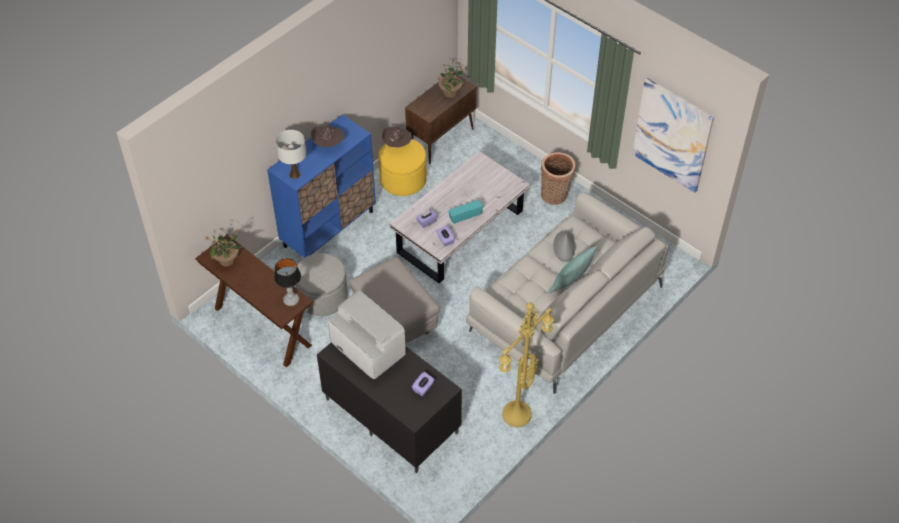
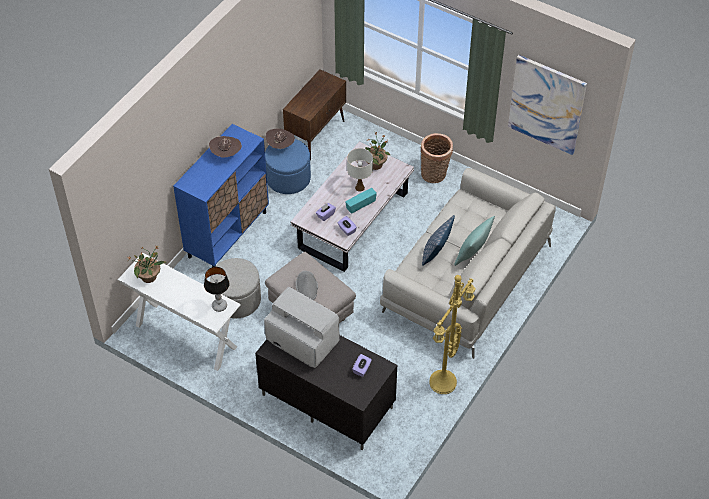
camera: 10 degrees left, 0 degrees up
(262, 326) = (186, 336): brown console table -> white console table
(294, 174) = (201, 187): white table lamp -> white table lamp (359, 187)
(403, 180) = (288, 178): yellow ottoman -> blue ottoman
(451, 92) = (323, 89): potted plant -> potted plant (376, 164)
(533, 276) = (436, 252): none -> pillow
(564, 247) = (459, 221): grey hat -> grey hat (307, 287)

